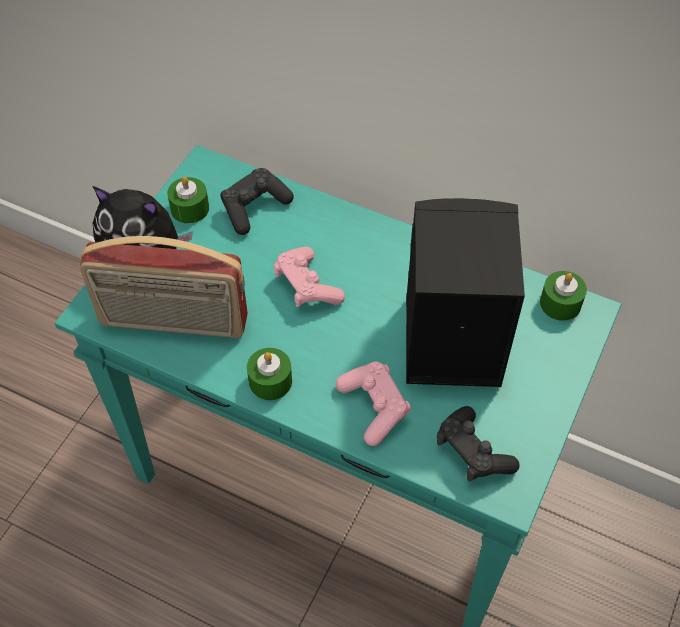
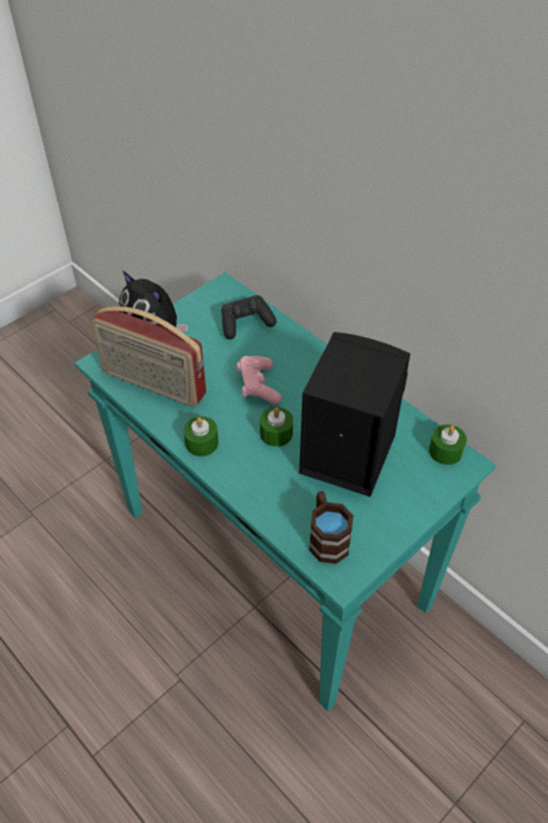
camera: 20 degrees right, 5 degrees down
(190, 208) = (200, 312): green candle -> green candle (276, 433)
(374, 407) = (268, 483): pink game controller -> none
(472, 453) = (326, 537): black game controller -> brown mug

